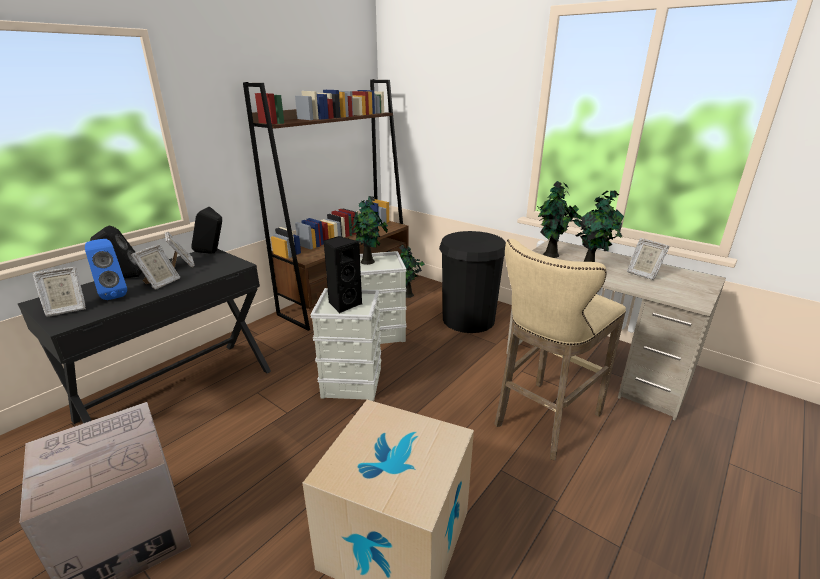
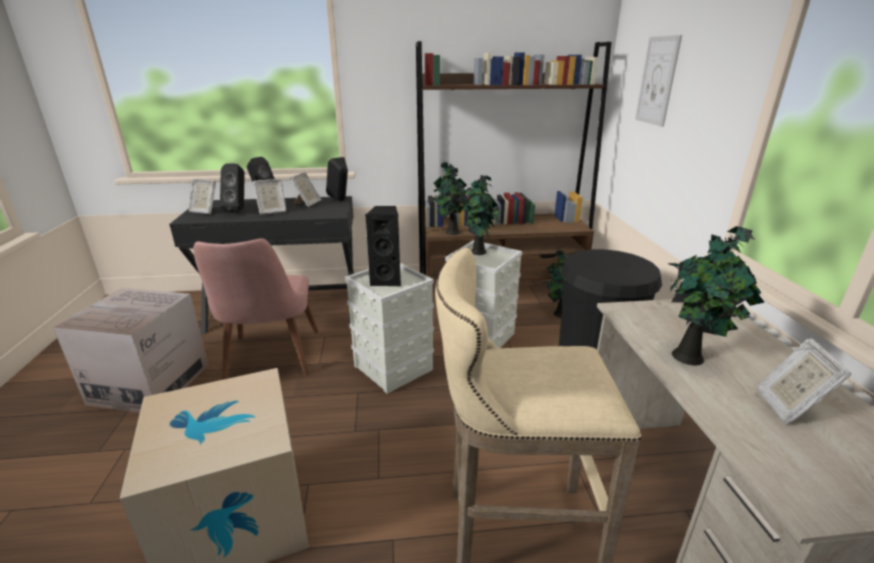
camera: 45 degrees right, 0 degrees up
(114, 294) = (239, 210): blue speaker -> black speaker
(239, 438) = (271, 362): none -> pink chair
(437, 108) = (657, 81): none -> picture
(551, 255) = (669, 316): potted plant -> potted plant (451, 232)

